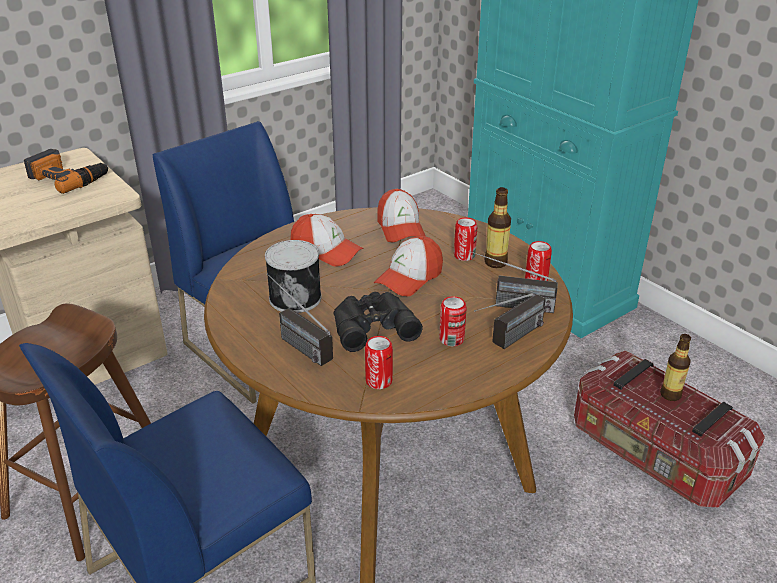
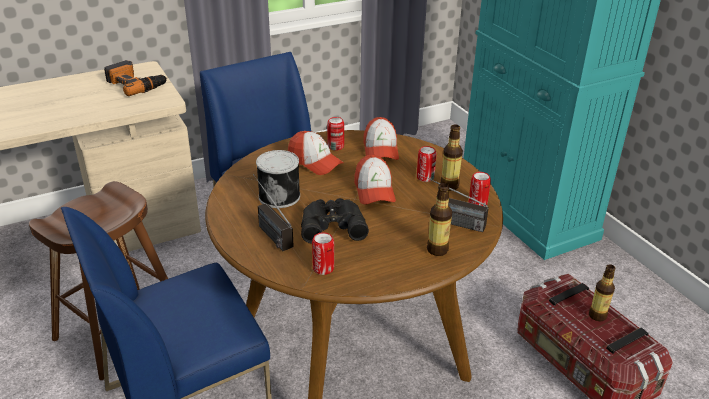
camera: 10 degrees right, 0 degrees up
(409, 278) = (374, 190): cap -> cap turned 60 degrees counterclockwise
(451, 339) = (391, 243): can -> can (335, 146)
(508, 341) = (437, 250): radio -> bottle

